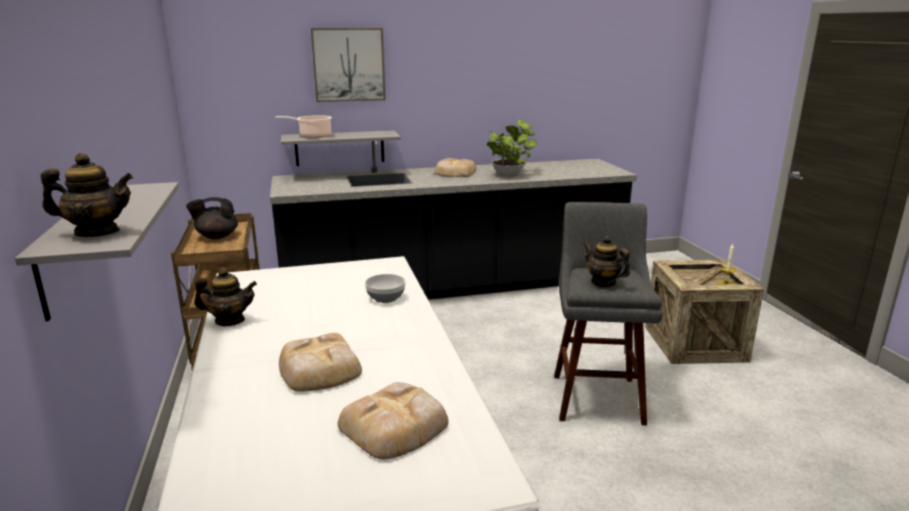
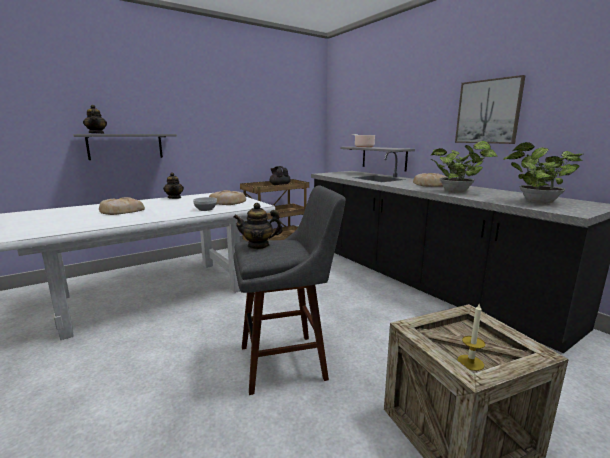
camera: 70 degrees right, 5 degrees down
(348, 65) = (394, 101): picture -> picture (488, 112)
(396, 426) = (59, 223): bread -> bread (227, 202)
(575, 170) = (535, 202): none -> potted plant
(603, 283) = (258, 246): teapot -> teapot turned 120 degrees counterclockwise

